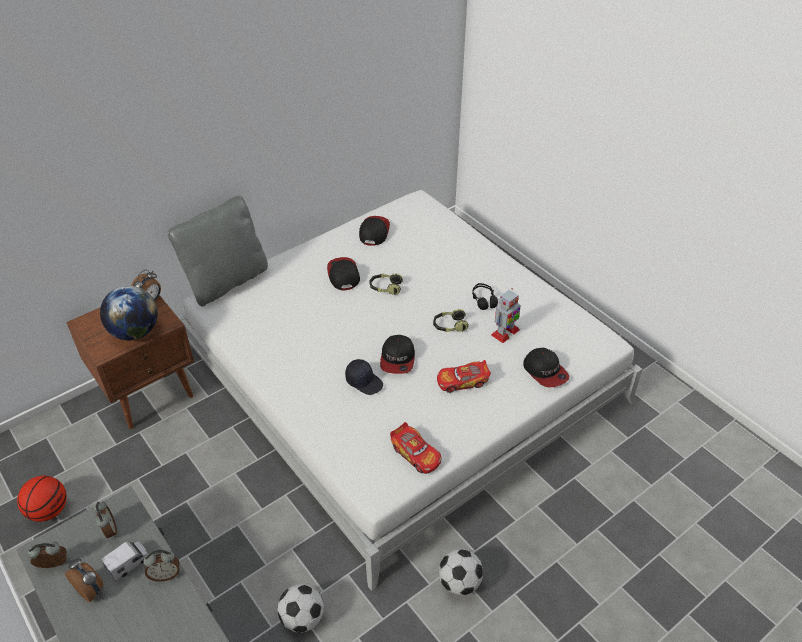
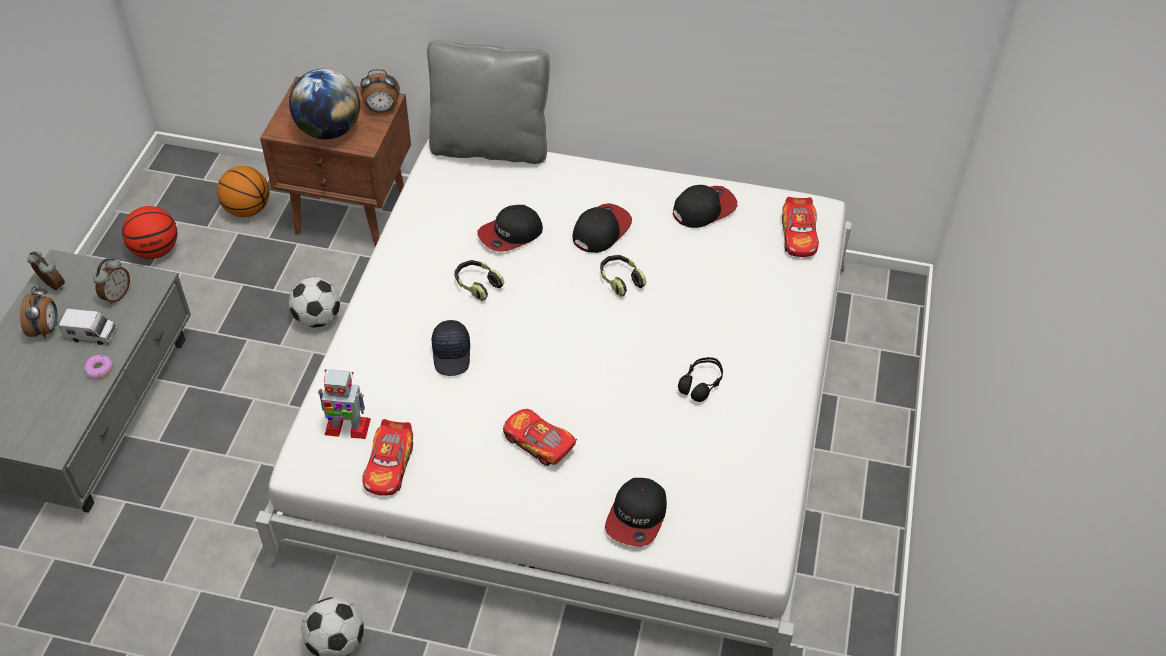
camera: 50 degrees right, 5 degrees up
(79, 441) = (247, 210): none -> basketball
(165, 574) = (99, 369): alarm clock -> donut
(302, 618) = (187, 528): football -> football (318, 318)
(398, 359) = (515, 362): cap -> cap (510, 234)
(428, 213) = (799, 235): none -> toy car
(450, 326) = (619, 377): headphones -> headphones (477, 284)
(505, 332) = (665, 437): toy robot -> toy robot (347, 427)

